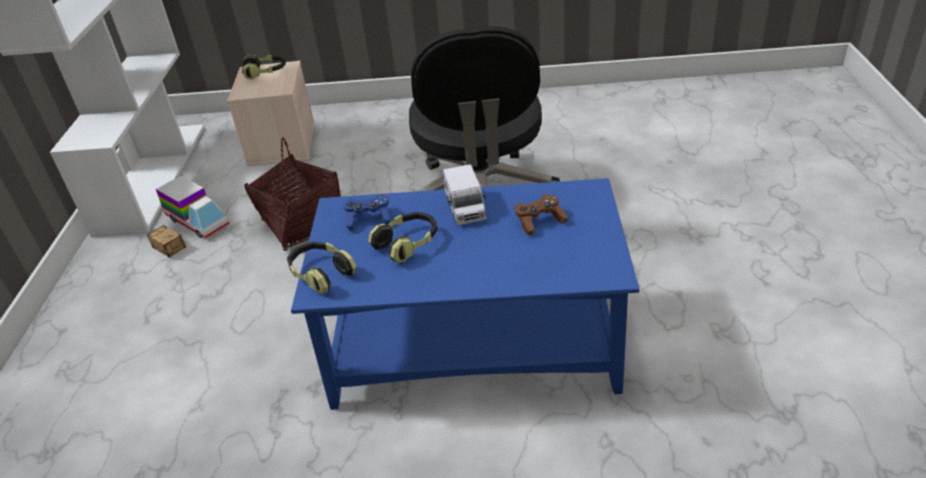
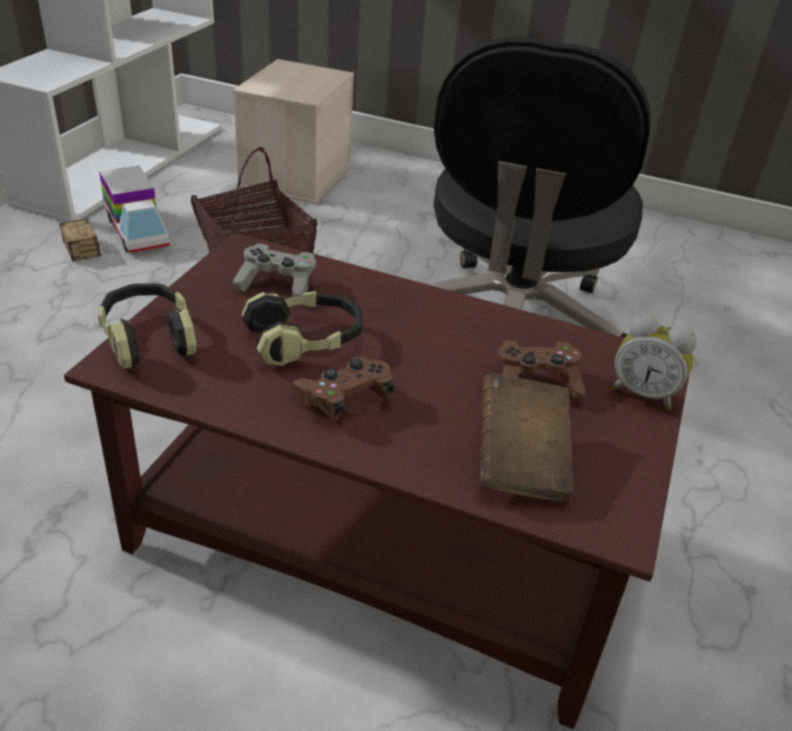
camera: 15 degrees right, 0 degrees up
(265, 73) = (302, 73): headphones -> none
(368, 219) = (277, 285): blue game controller -> grey game controller
(448, 265) = (344, 399): none -> brown game controller
(465, 208) = (430, 320): toy truck -> none
(476, 344) = (385, 540): blue coffee table -> brown coffee table
(553, 261) = (520, 460): none -> brown book
(594, 206) = (643, 393): none -> alarm clock

